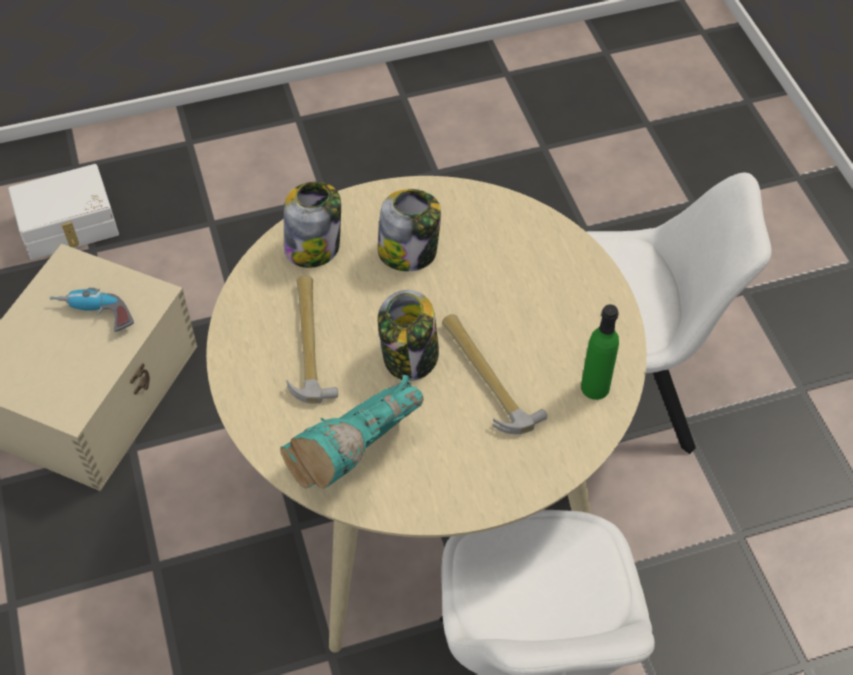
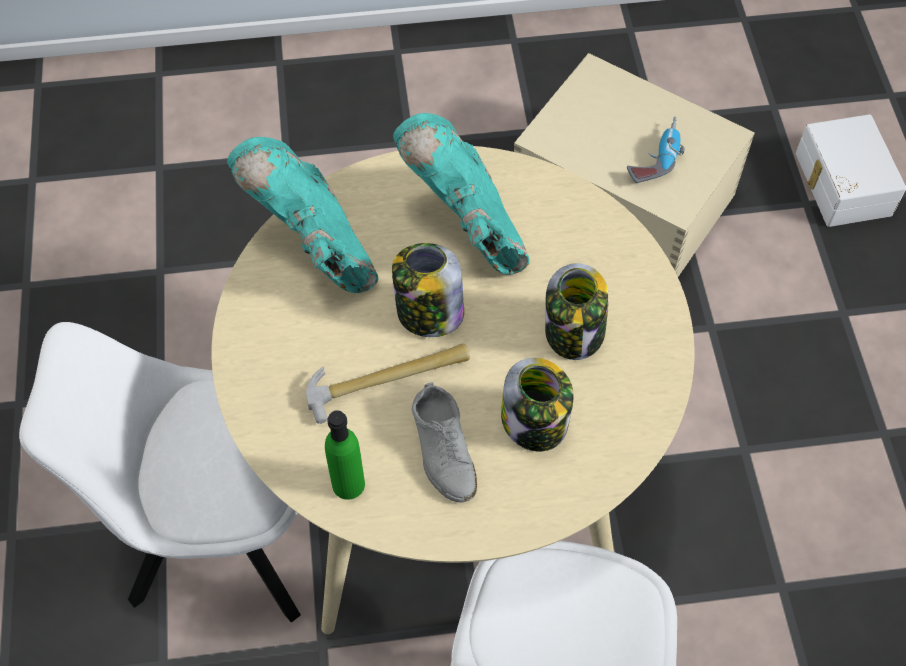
camera: 100 degrees right, 5 degrees up
(309, 342) = (467, 228): hammer -> turquoise boot
(313, 247) = (594, 244): jar -> jar (535, 423)
(543, 326) = (443, 449): none -> grey shoe

